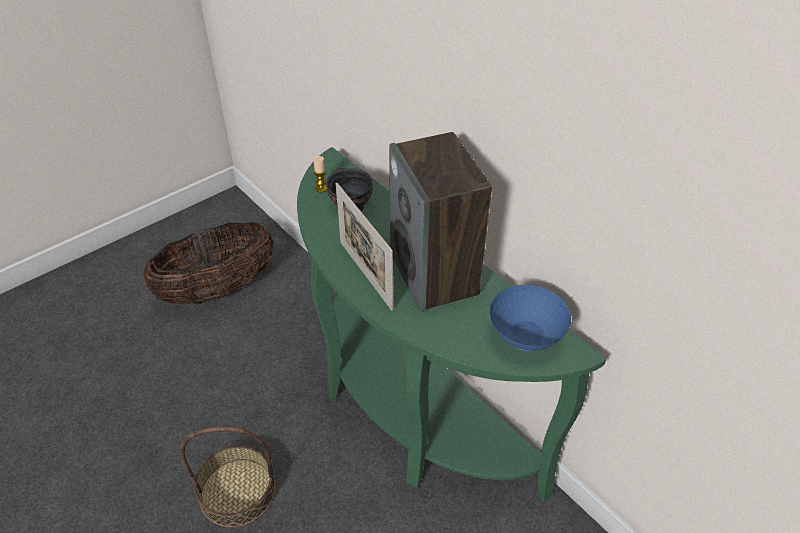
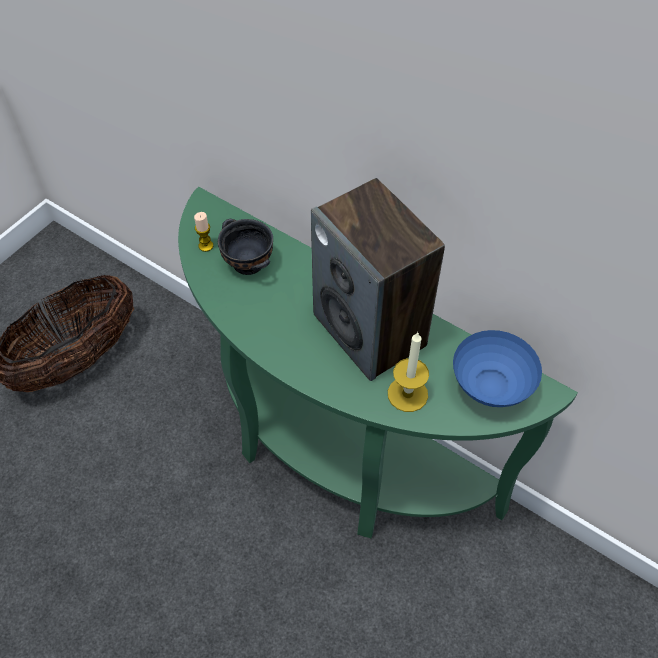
camera: 15 degrees left, 10 degrees up
(237, 491) = (181, 592): basket -> none
(365, 274) = (294, 348): picture frame -> none
(449, 328) = (407, 394): none -> candle

